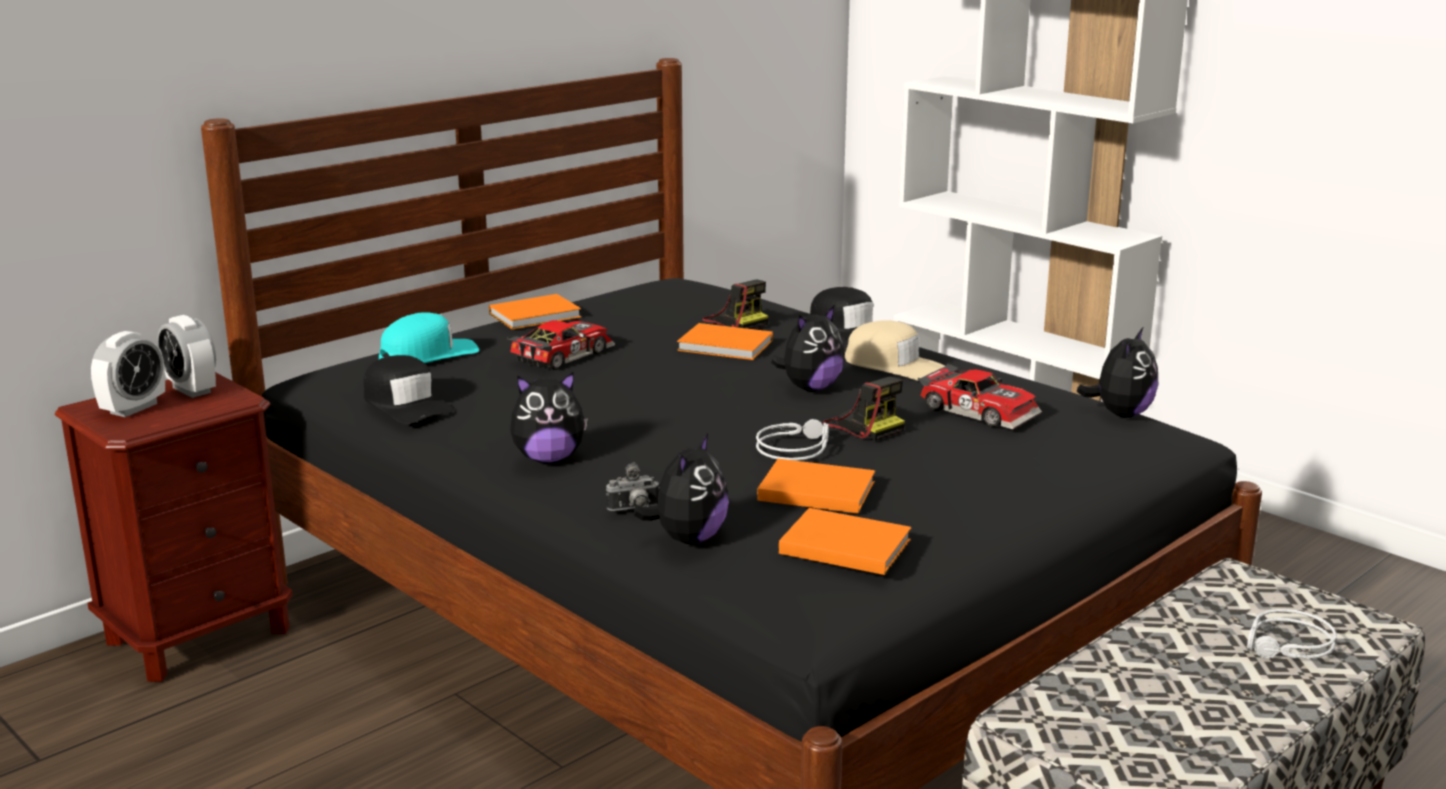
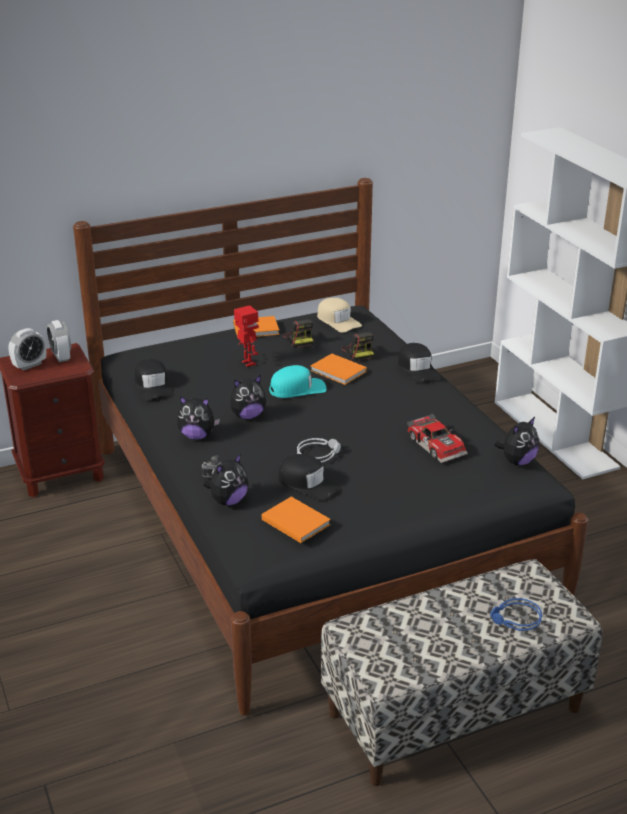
camera: 20 degrees right, 10 degrees up
(428, 354) = (184, 351): turquoise cap -> turquoise cap (297, 389)
(560, 355) = (248, 363): toy car -> toy robot
(810, 388) = (359, 412): plush toy -> plush toy (247, 416)
(814, 490) = (307, 483): orange book -> black cap
(863, 426) = (366, 444): camera -> camera (299, 339)
(893, 365) = (418, 402): beige cap -> beige cap (338, 321)
(1288, 646) = (515, 620): grey headphones -> blue headphones

